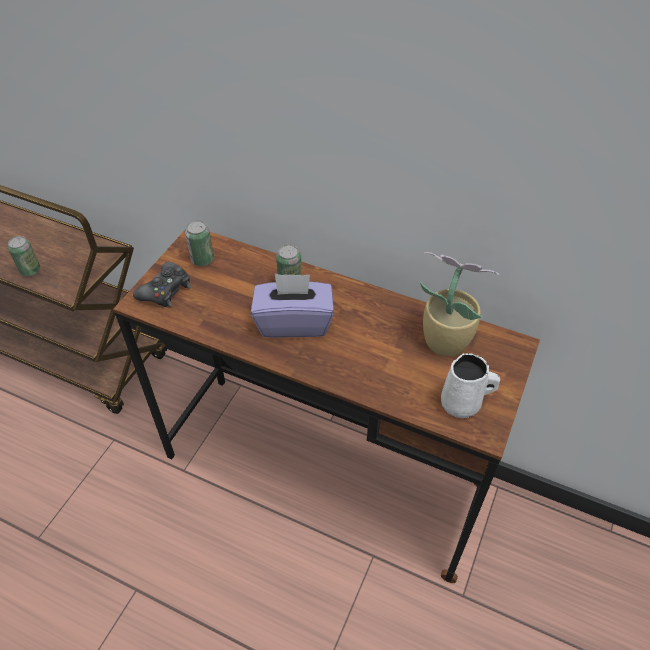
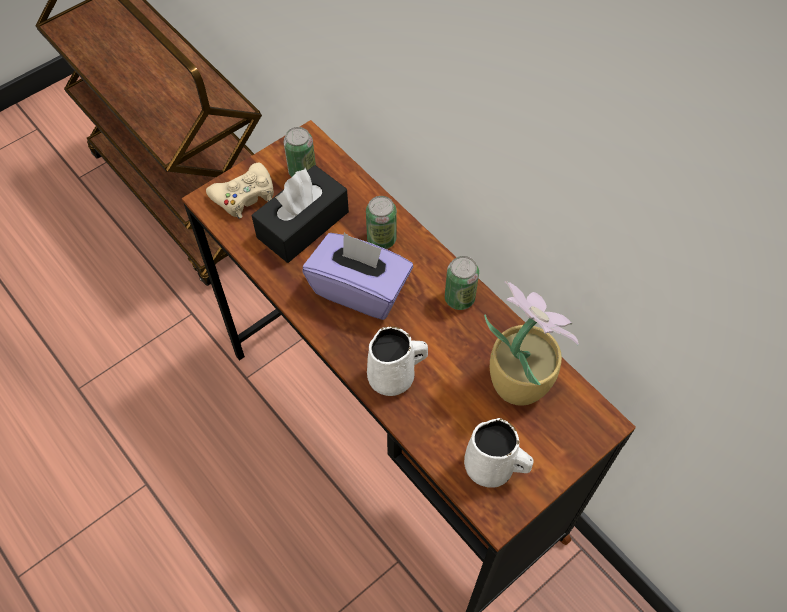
camera: 25 degrees right, 10 degrees up
(30, 270) = (144, 106): can -> can (459, 298)
(165, 290) = (244, 196): black game controller -> beige game controller
(224, 294) = (303, 224): none -> black tissue box
(355, 372) = (394, 377): none -> white mug

